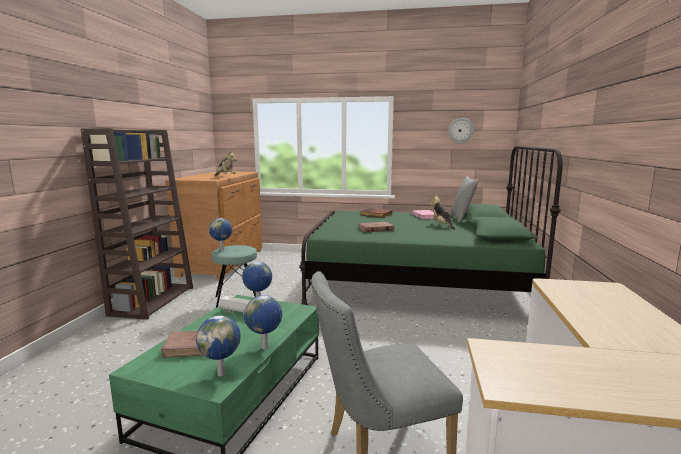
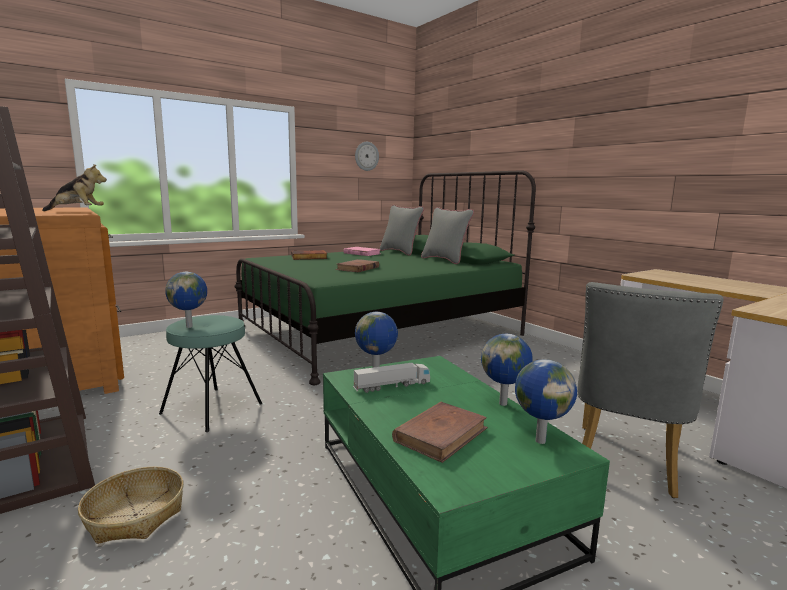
camera: 45 degrees left, 0 degrees up
(137, 337) = (135, 515): none -> basket
(441, 225) = (403, 258): plush toy -> none
(473, 232) = (445, 260): none -> grey pillow

